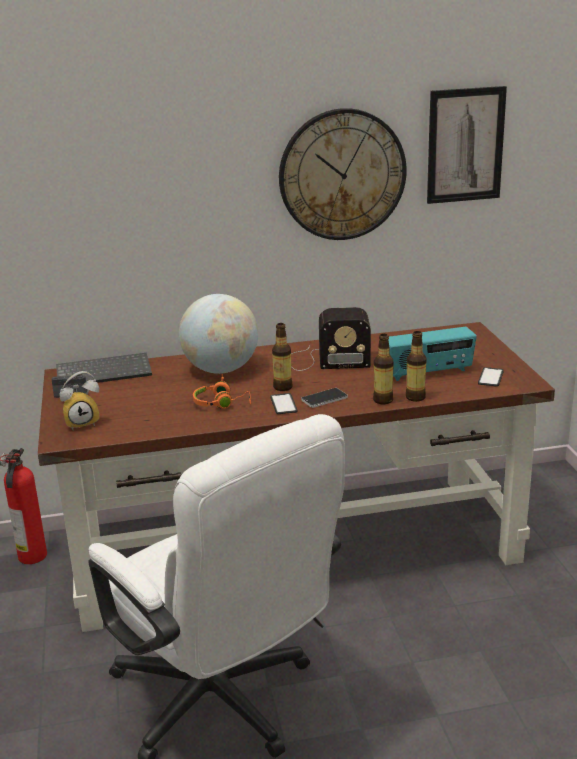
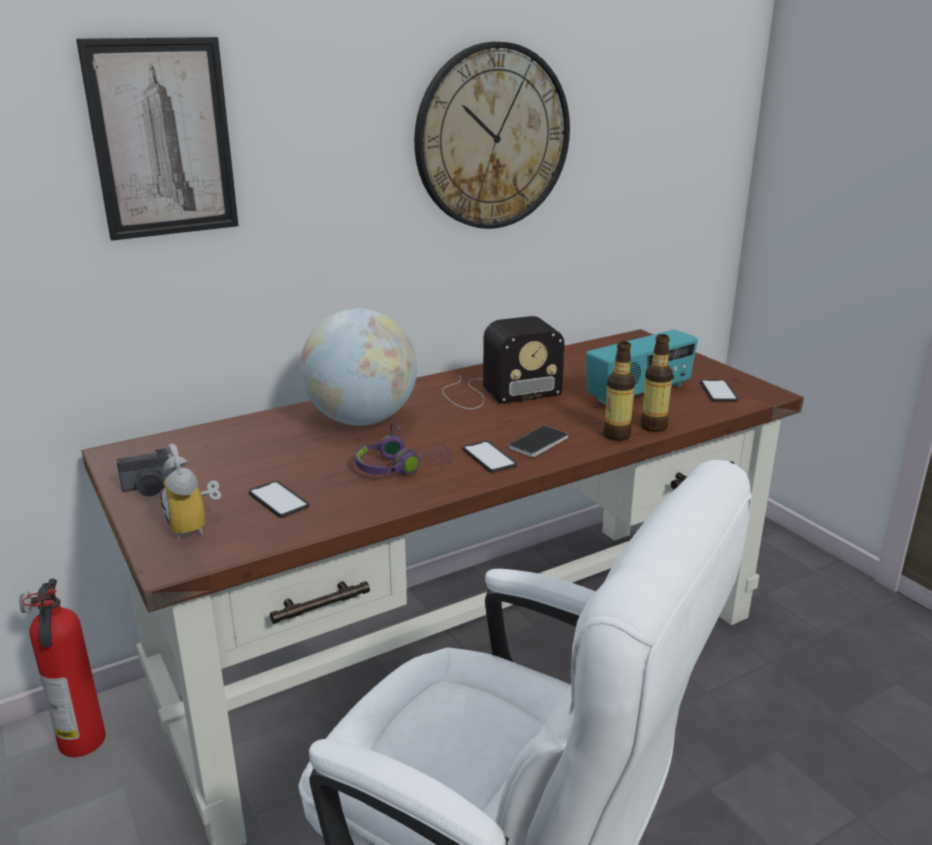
camera: 20 degrees left, 0 degrees up
(83, 422) = (196, 526): alarm clock -> alarm clock turned 105 degrees clockwise
(105, 372) = (185, 442): keyboard -> none
(137, 414) = (278, 500): none -> phone
(221, 403) = (399, 467): orange headphones -> purple headphones
(283, 387) = (468, 434): bottle -> none
(465, 145) = (630, 100): picture -> picture (162, 139)

